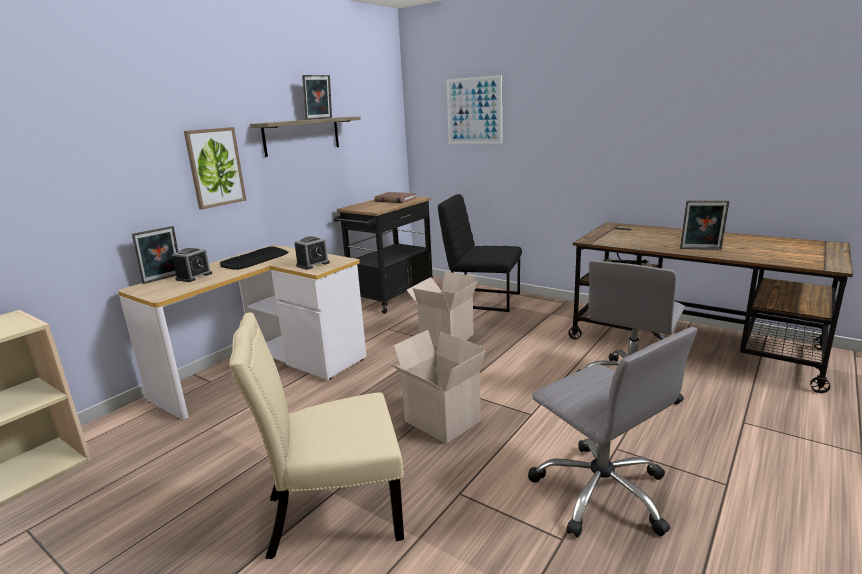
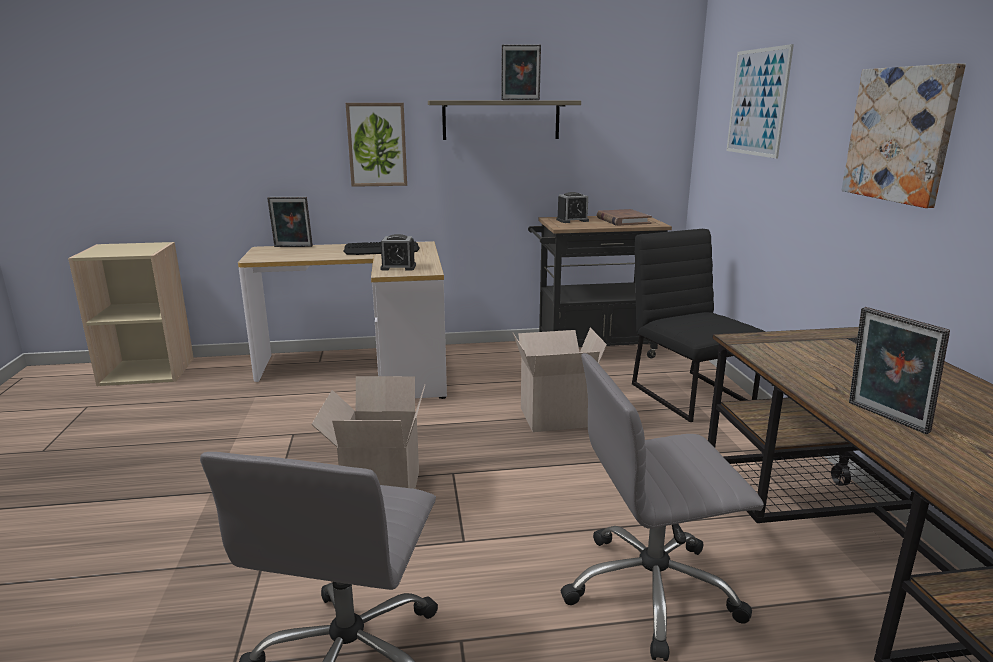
camera: 45 degrees right, 0 degrees up
(194, 276) = (310, 251): alarm clock -> alarm clock (572, 220)
(336, 513) = (182, 508): beige chair -> none
(600, 121) = (900, 134): none -> picture

